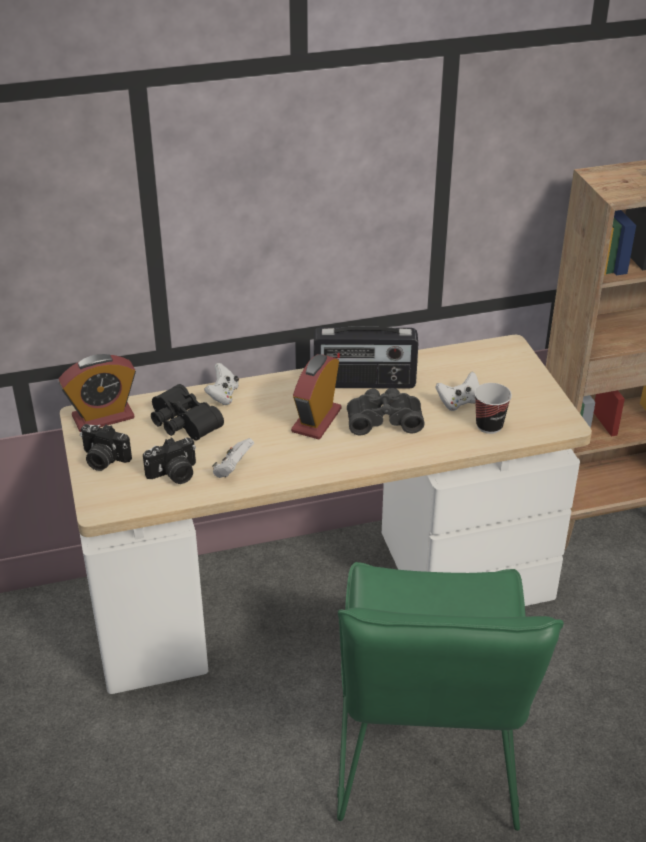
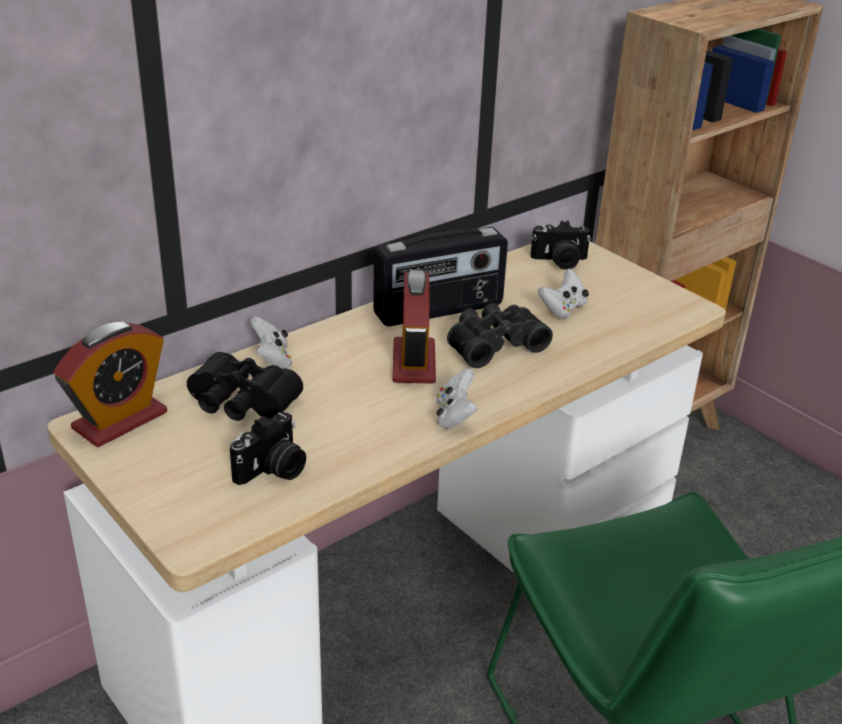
camera: 25 degrees left, 5 degrees down
(103, 460) = (155, 475): camera -> camera (559, 261)
(232, 469) = (350, 444): white game controller -> white game controller (454, 416)
(489, 426) = (616, 326): cup -> none

